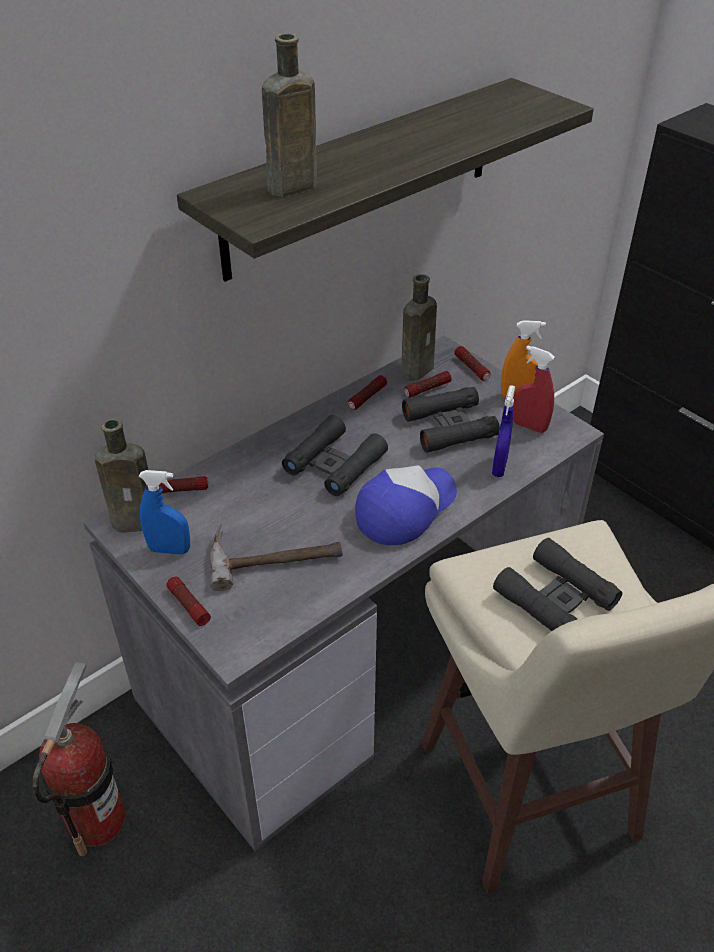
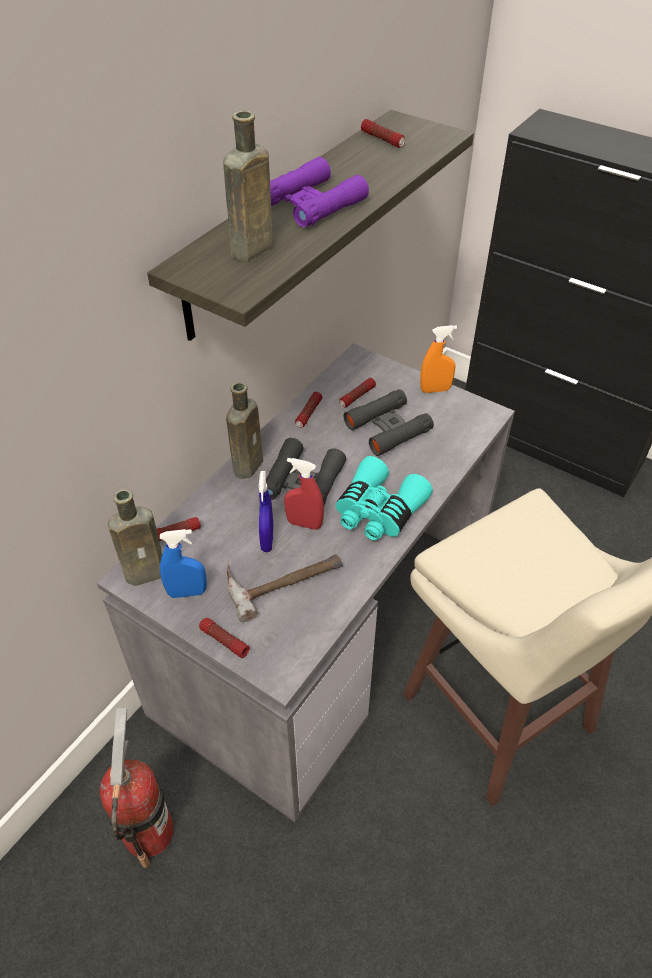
camera: 15 degrees left, 5 degrees up
(378, 153) = (312, 203): none -> purple binoculars
(405, 509) = (378, 511): cap -> turquoise binoculars
(418, 369) = (343, 379): brown bottle -> brown bottle (249, 463)
(472, 368) = (387, 370): flashlight -> flashlight (382, 140)
(499, 467) = (442, 457): blue spray bottle -> blue spray bottle (267, 540)
(529, 426) = (453, 415): red spray bottle -> red spray bottle (304, 523)
(555, 598) = (529, 566): black binoculars -> none

